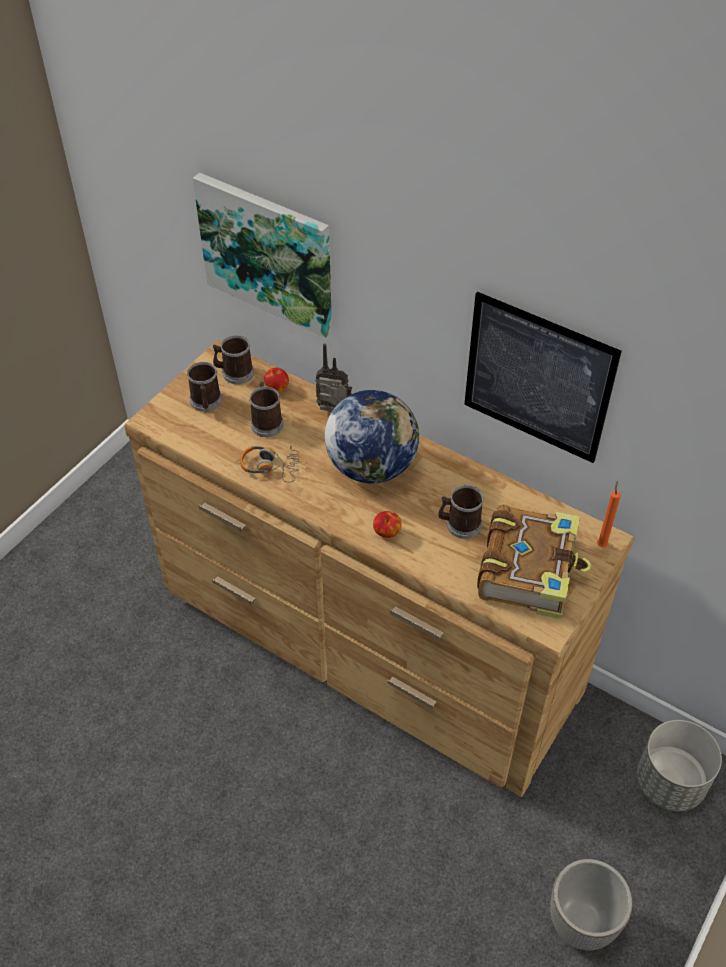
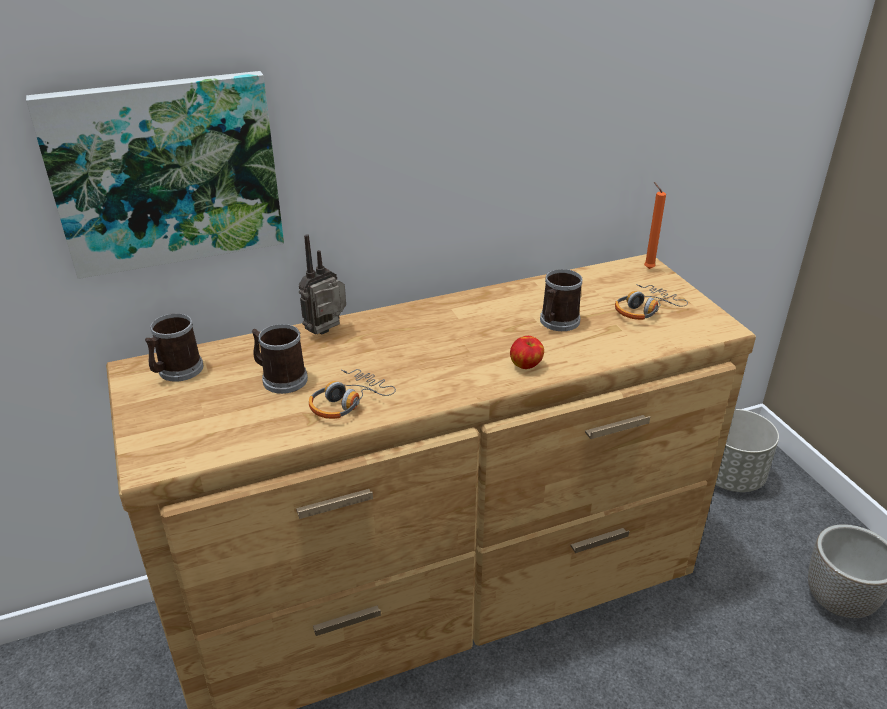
camera: 55 degrees left, 15 degrees down
(206, 403) = (189, 409): mug -> none
(277, 388) = (242, 352): apple -> none
(371, 466) = (428, 340): globe -> none
(529, 569) = (645, 310): book -> headphones
(537, 378) = (538, 134): picture -> none

